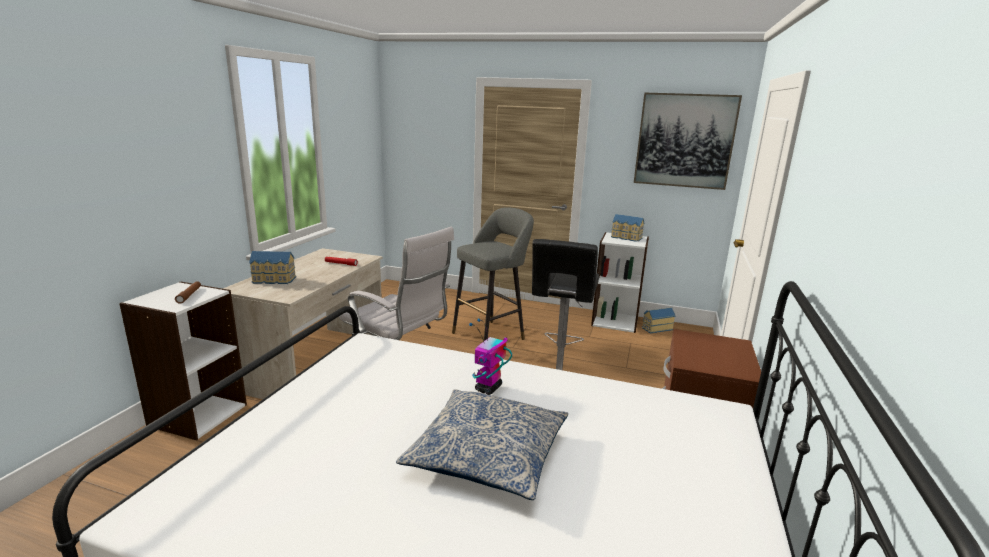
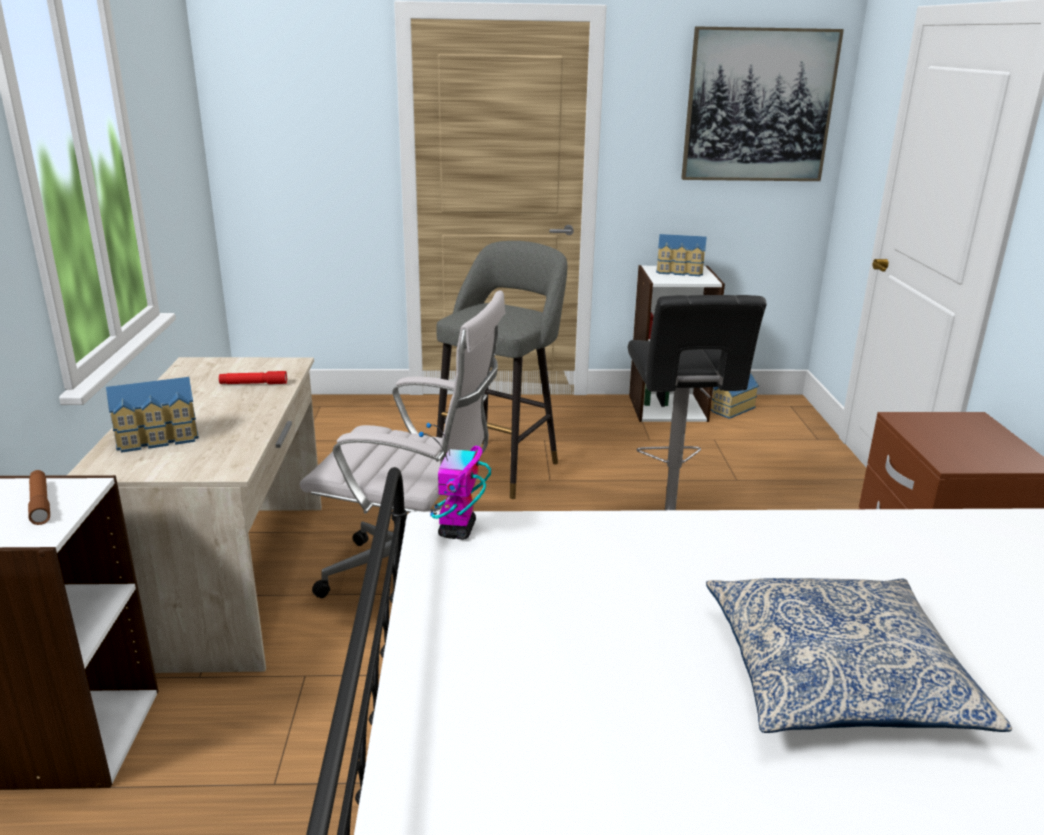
camera: 20 degrees left, 5 degrees up
(488, 388) = (722, 565): toy robot -> toy robot (457, 530)

